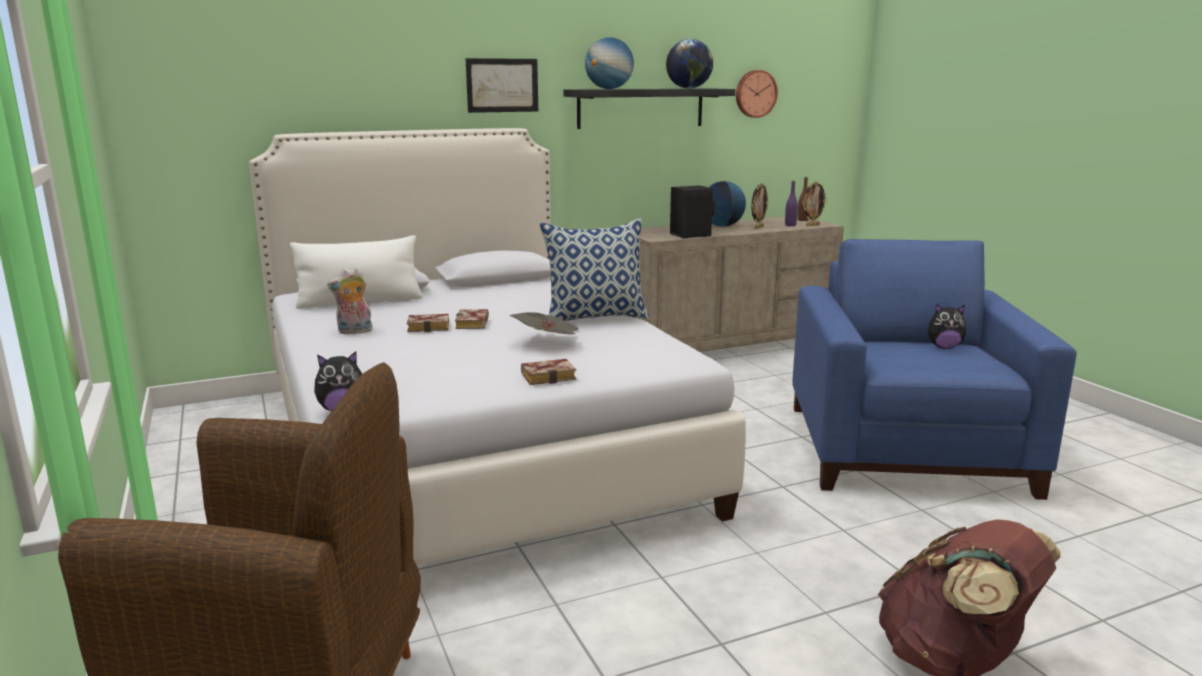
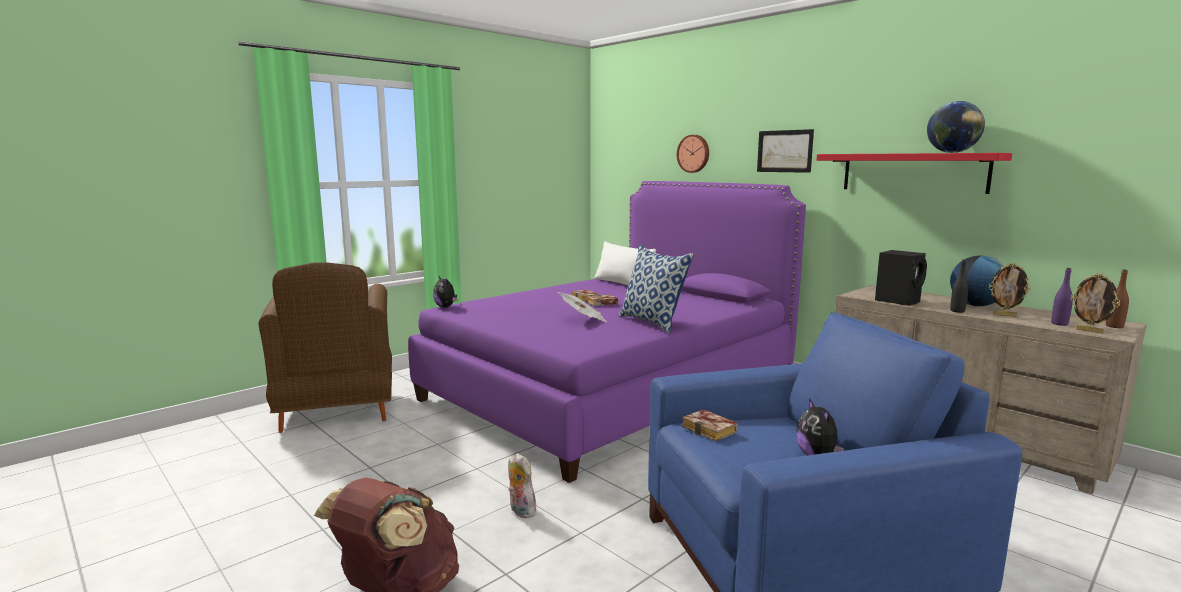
camera: 70 degrees right, 5 degrees down
(354, 332) = (564, 291): plush toy -> plush toy (520, 511)
(471, 447) = (611, 389): white bed -> purple bed
(550, 376) = (516, 327): book -> book (711, 430)
(609, 89) = (861, 153): globe -> none
(641, 108) = (913, 172): black shelf -> red shelf
(738, 232) = (957, 311): none -> black bottle
(755, 93) = (1081, 159): wall clock -> wall clock (694, 153)

